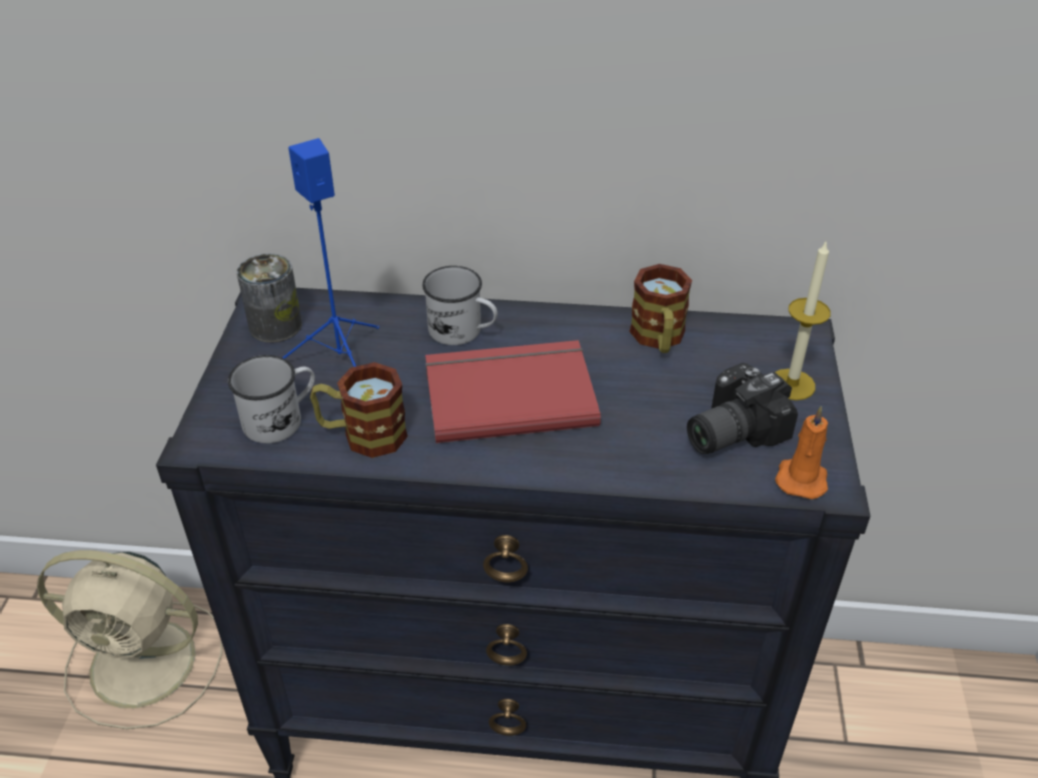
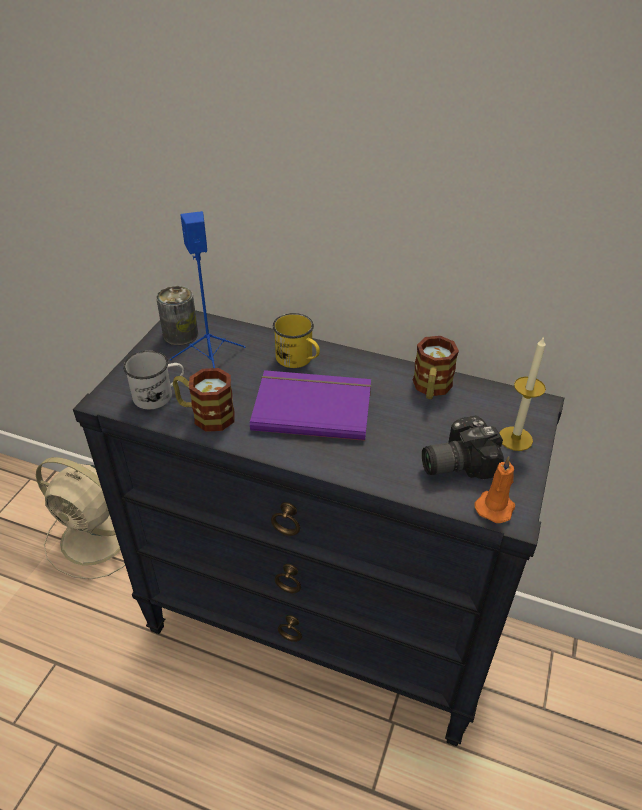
camera: 15 degrees right, 0 degrees up
(463, 332) = (298, 360): white mug -> yellow mug
(508, 393) = (312, 406): red book -> purple book

